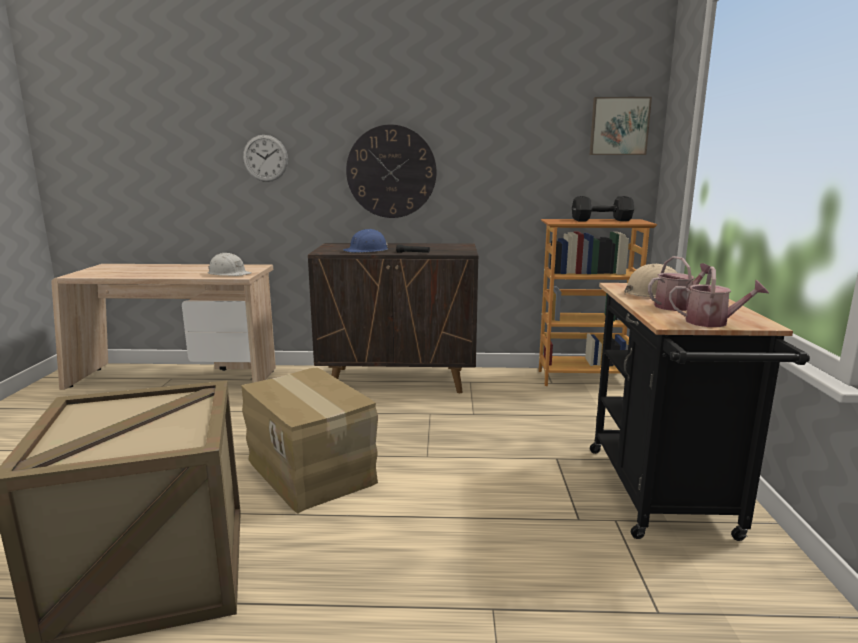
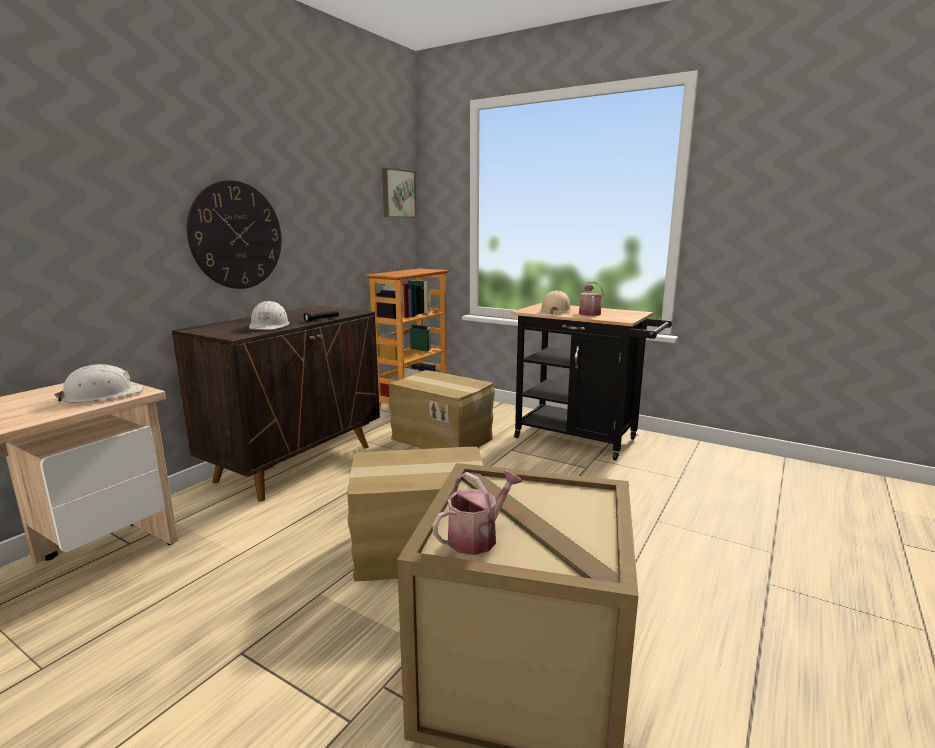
camera: 60 degrees left, 0 degrees up
(265, 158) = (68, 219): wall clock -> none
(367, 250) = (269, 326): blue hard hat -> white hard hat
(527, 416) = (442, 438): none -> cardboard box
(603, 220) = (409, 271): black dumbbell -> none
(712, 322) = (629, 316): watering can -> watering can (477, 537)

